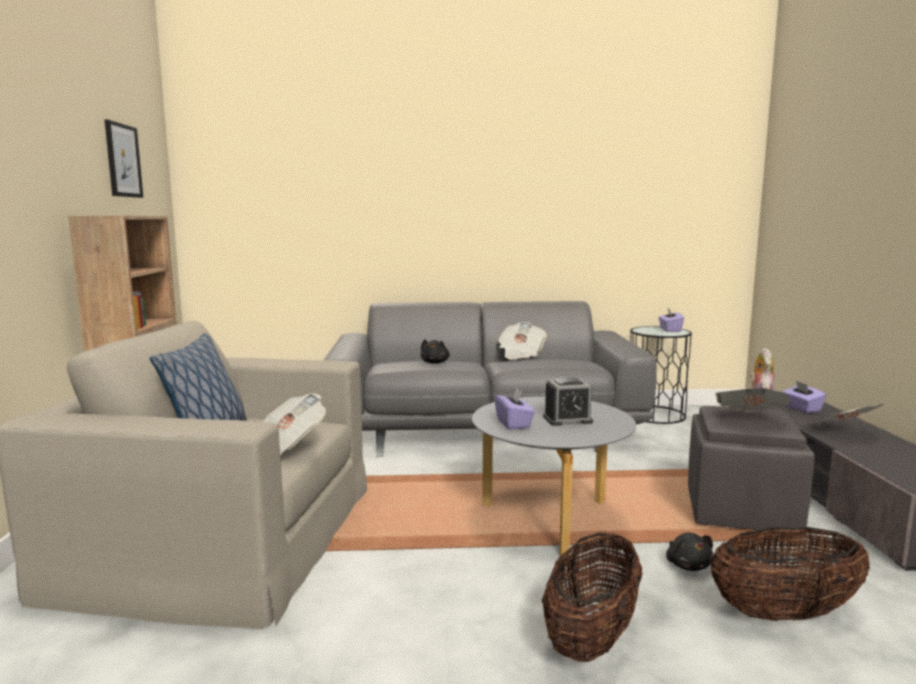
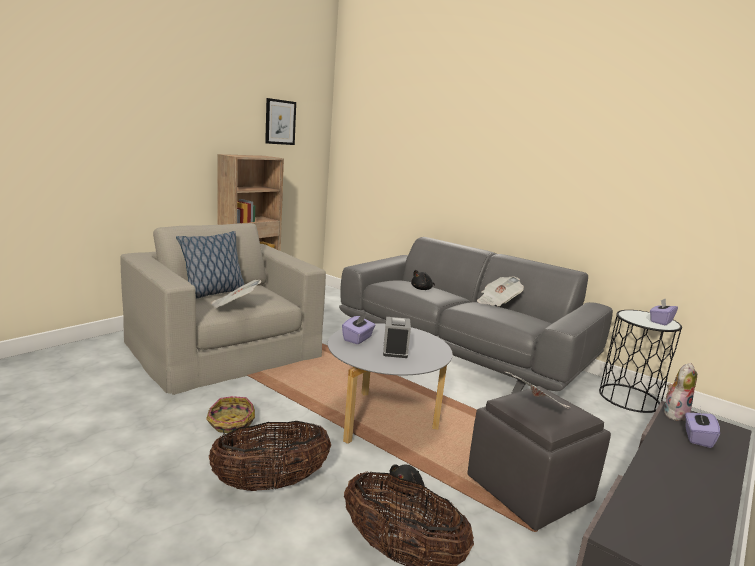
camera: 40 degrees right, 5 degrees up
(424, 610) = (230, 424): none -> basket
(567, 420) = (395, 350): alarm clock -> alarm clock turned 60 degrees clockwise
(840, 431) = (677, 469): newspaper -> none

